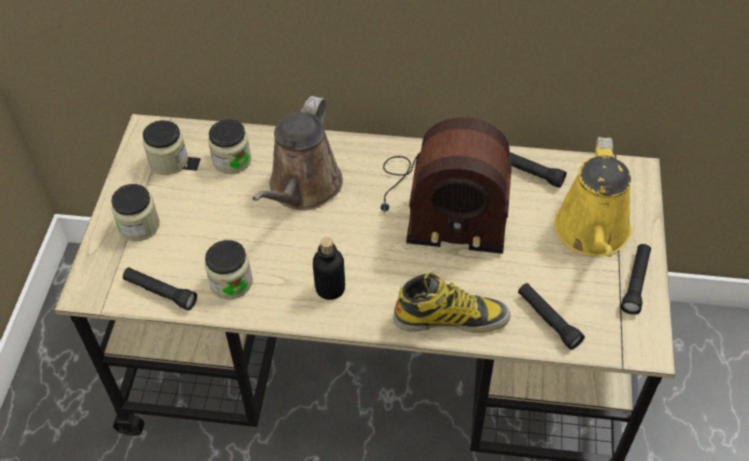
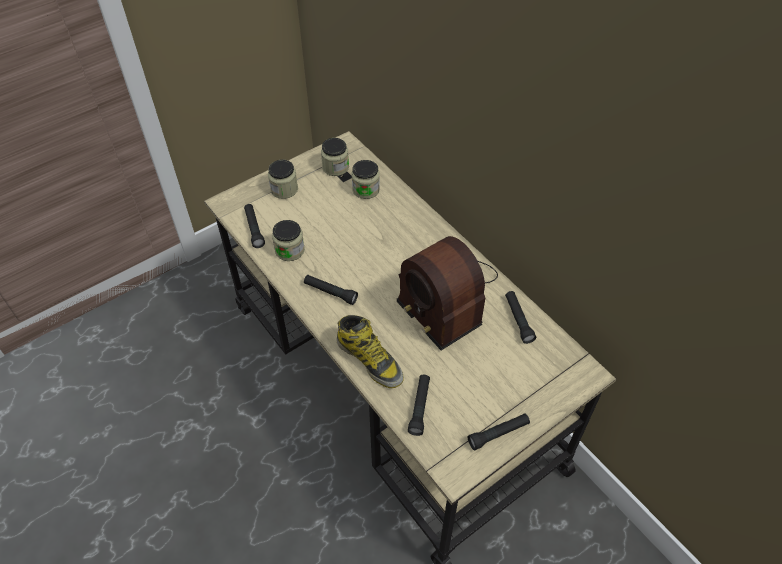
camera: 45 degrees right, 0 degrees up
(303, 189) = (381, 231): brown watering can -> none
(330, 288) = (330, 292): bottle -> black flashlight
(592, 234) = (510, 385): yellow watering can -> none

